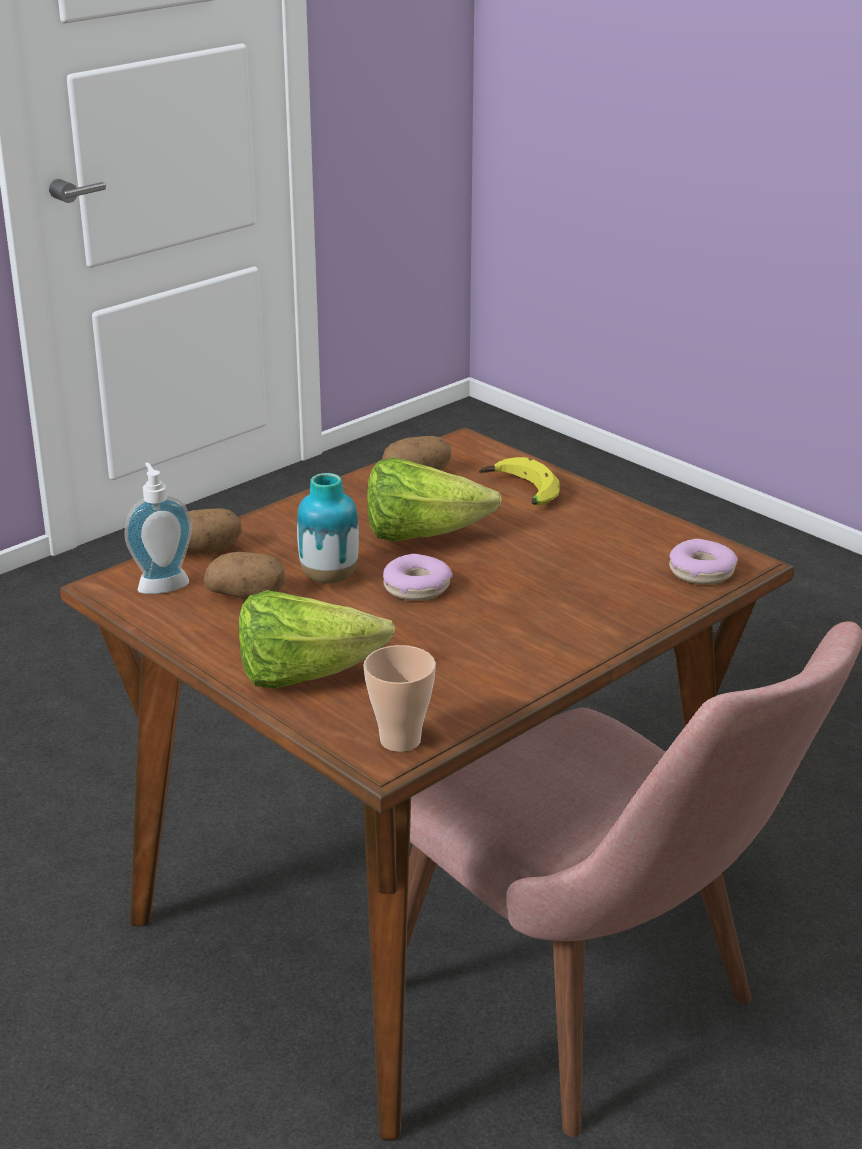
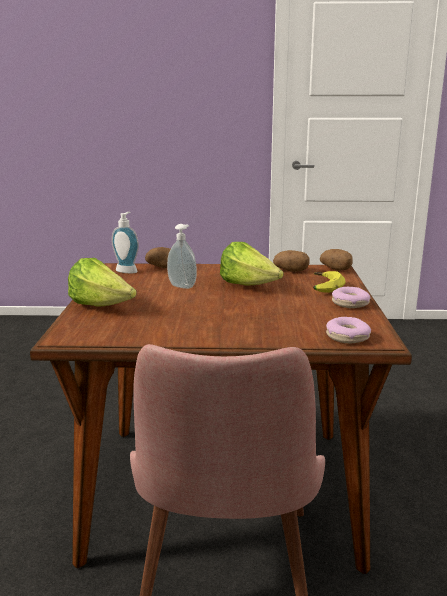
camera: 45 degrees right, 10 degrees down
(247, 595) = (144, 281): potato -> potato (336, 269)
(329, 577) = (183, 286): vase -> soap dispenser
(400, 740) = (78, 336): cup -> none
(417, 588) = (206, 299): donut -> donut (350, 303)

